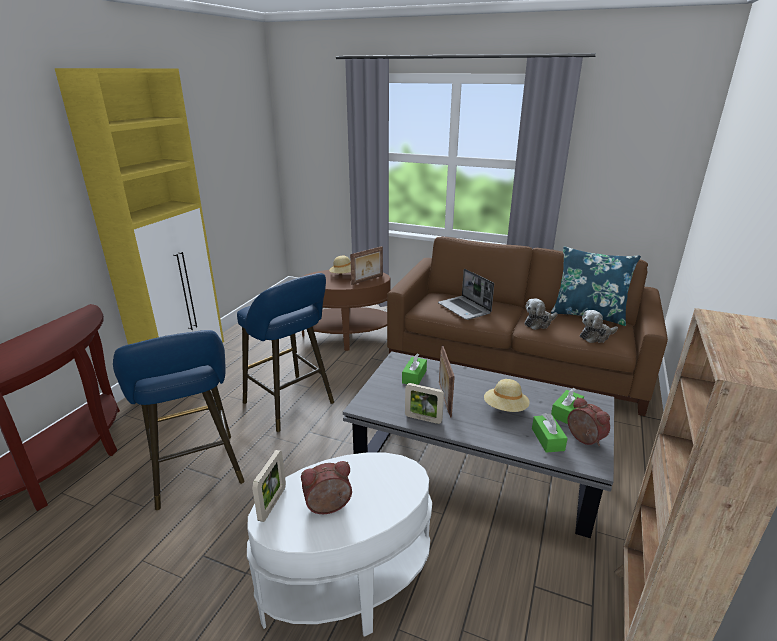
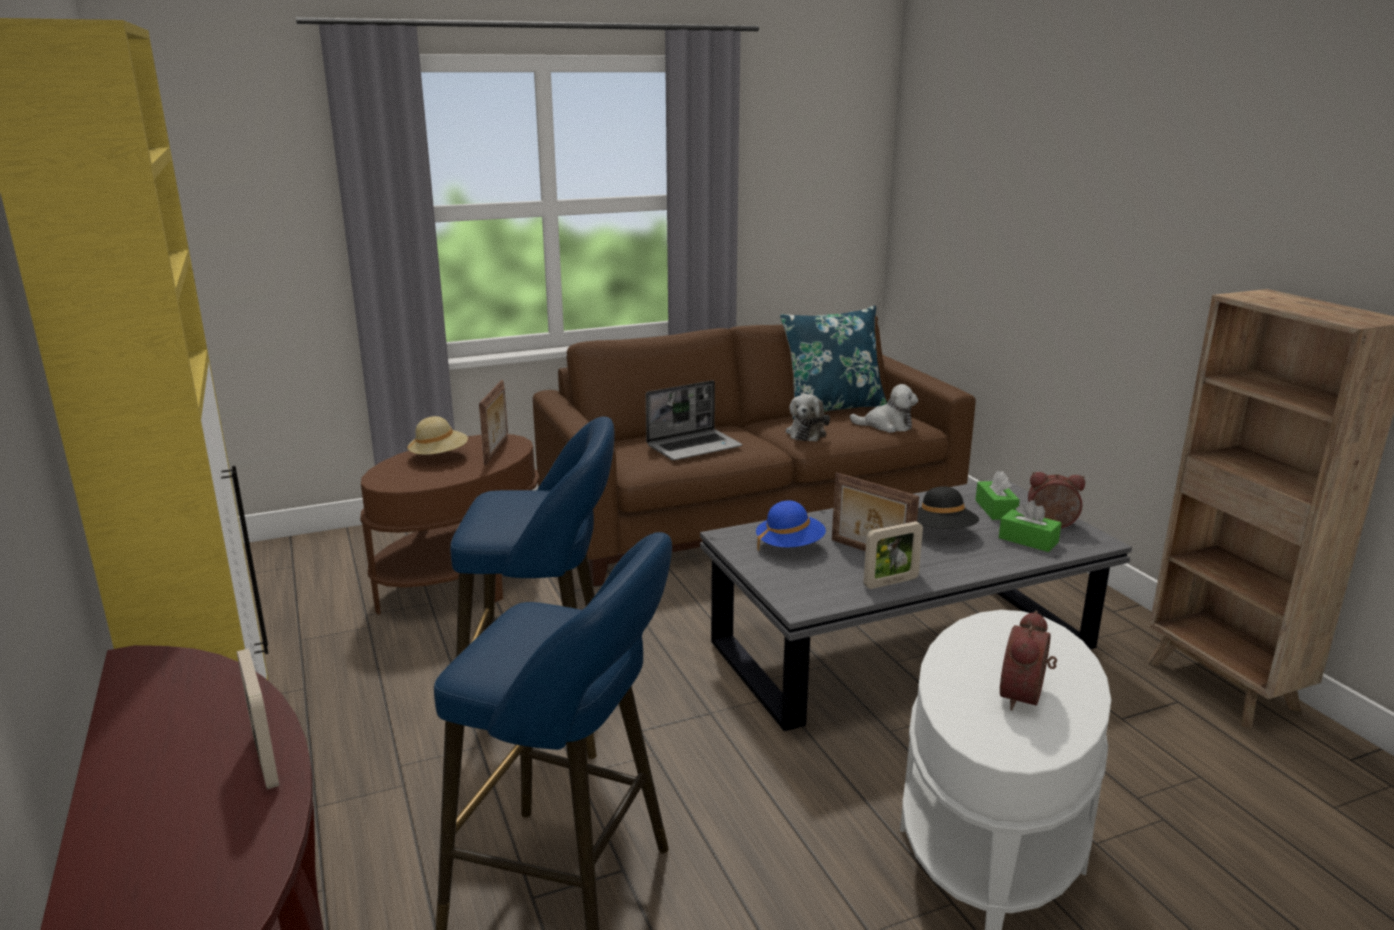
camera: 45 degrees left, 5 degrees down
(272, 504) = (972, 733): picture frame -> picture frame (266, 761)
(414, 376) = (790, 546): green tissue box -> blue hat
(465, 309) = (694, 446): laptop -> laptop turned 45 degrees counterclockwise
(505, 409) = (942, 532): beige hat -> black hat
(596, 336) = (887, 426): plush toy -> plush toy turned 105 degrees counterclockwise

